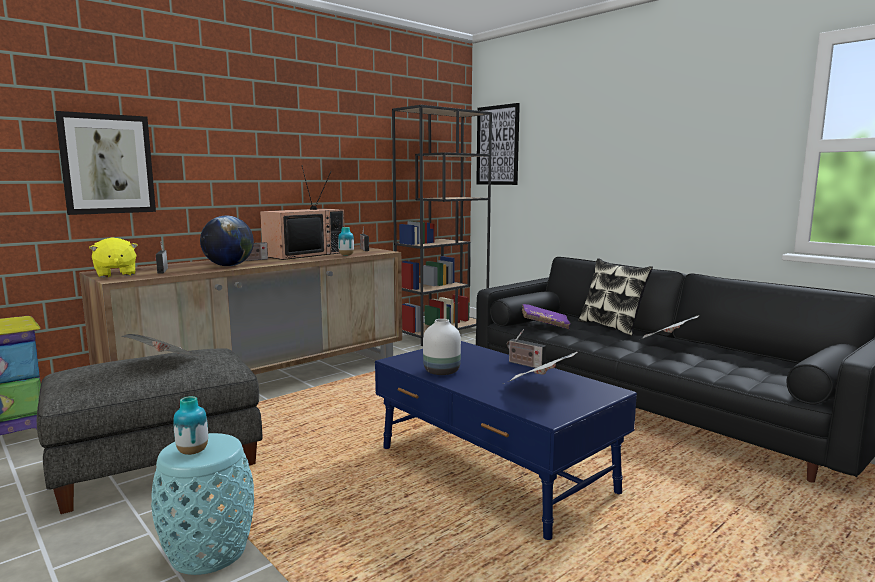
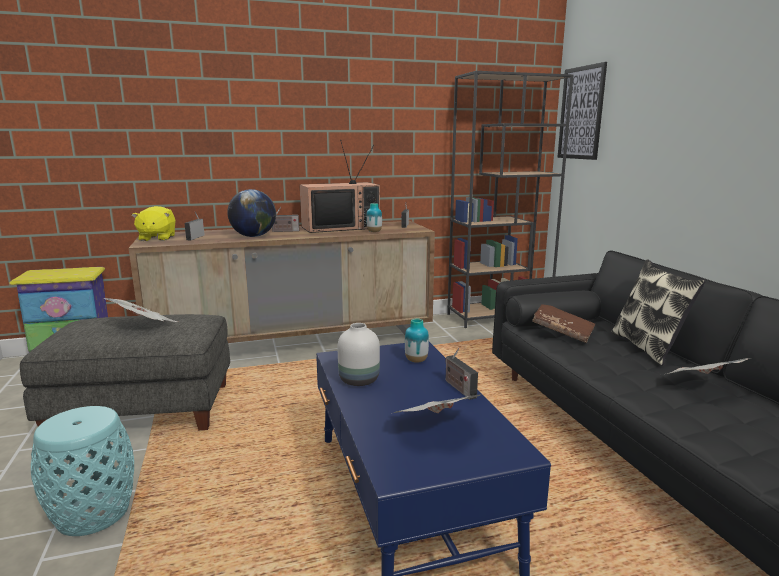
camera: 25 degrees right, 5 degrees up
(107, 164) = (165, 140): picture -> none
(193, 452) = (66, 425): vase -> vase (416, 361)
(544, 324) = (562, 332): purple book -> brown book

